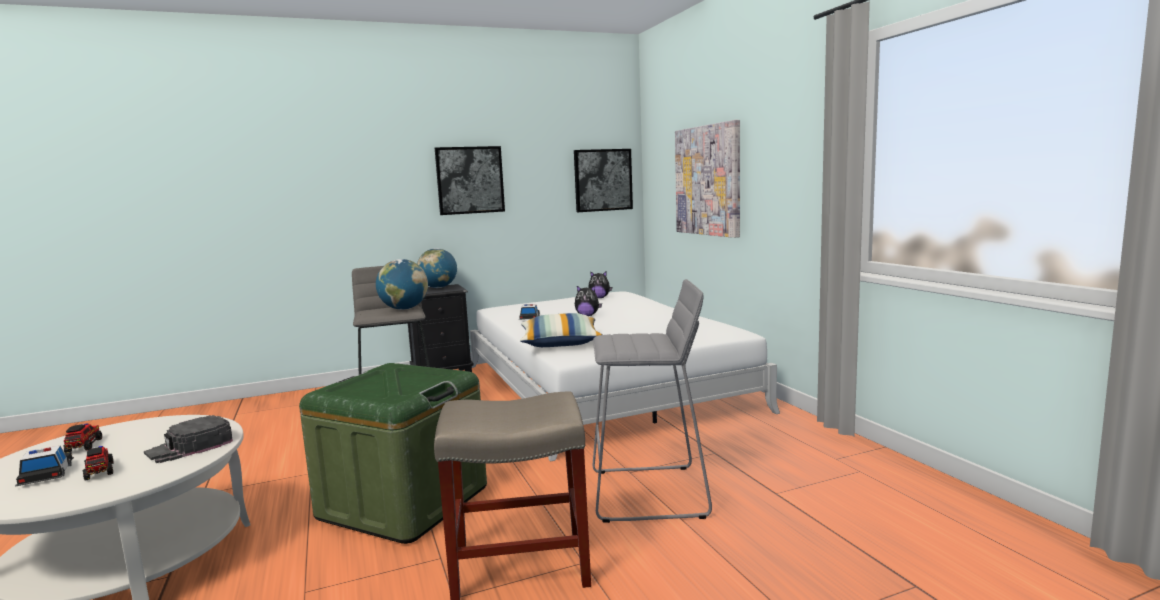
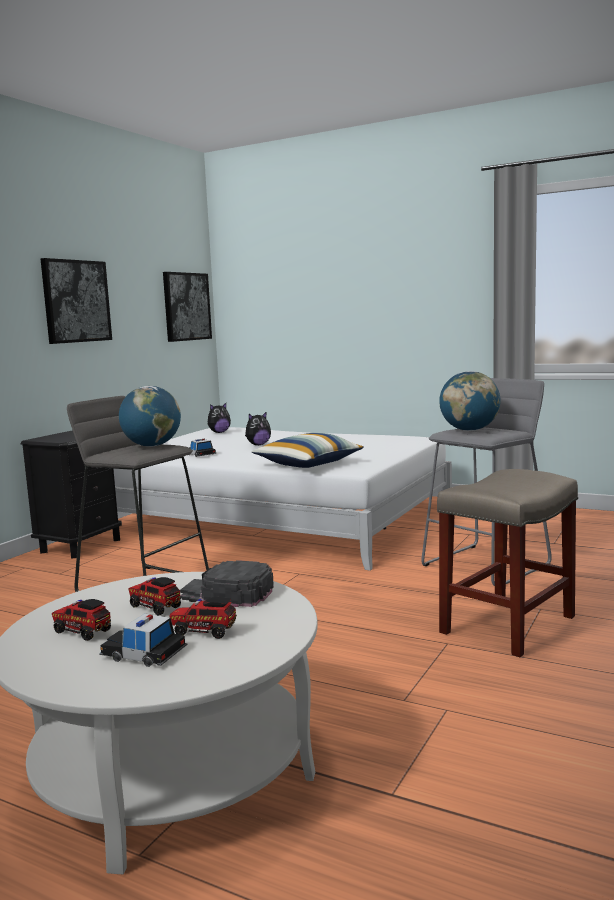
camera: 40 degrees left, 0 degrees up
(146, 442) = (154, 607): none -> toy truck
(190, 447) = (227, 593): black cap -> black cap turned 105 degrees clockwise
(404, 502) = (322, 629): green storage box -> none
(438, 287) = (67, 434): globe -> globe (469, 430)
(708, 180) = (329, 306): picture -> none

